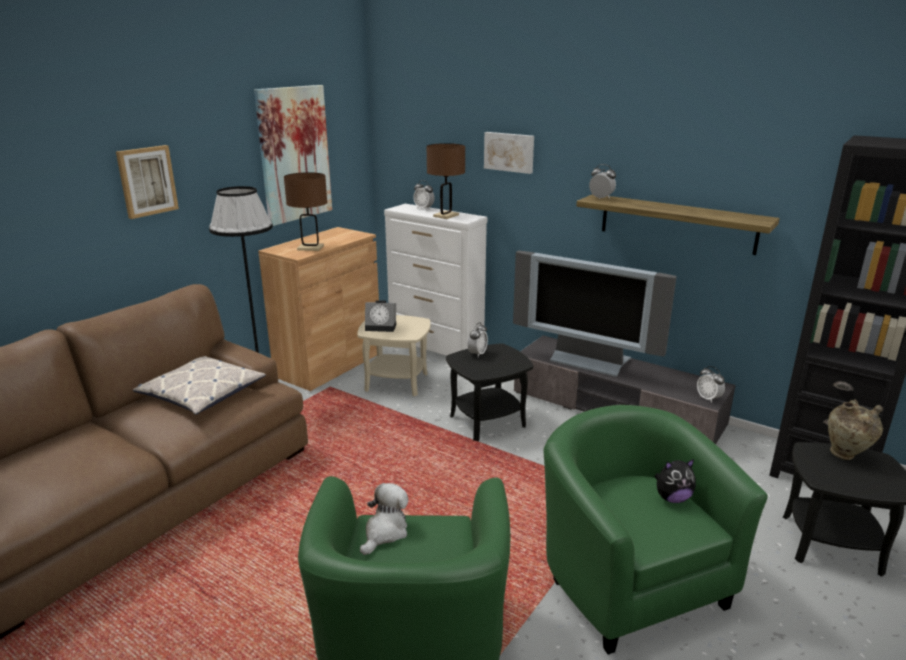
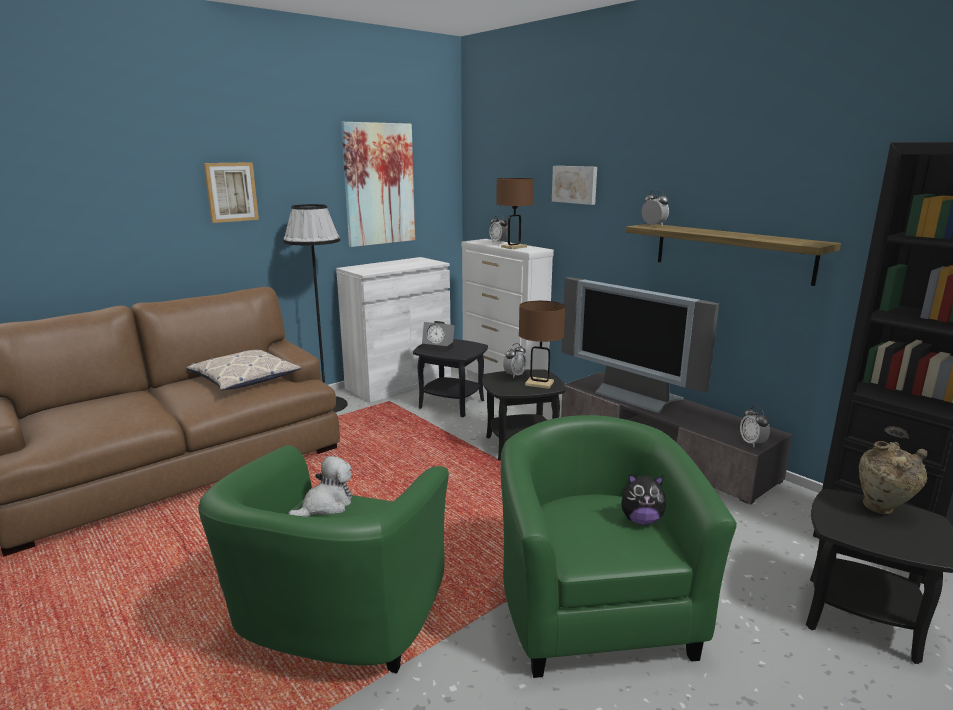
camera: 15 degrees right, 5 degrees down
(310, 248) = (382, 268): brown table lamp -> brown table lamp (539, 383)
(329, 364) = (399, 384): brown cabinet -> white cabinet
(397, 382) = (451, 404): beige side table -> black side table

